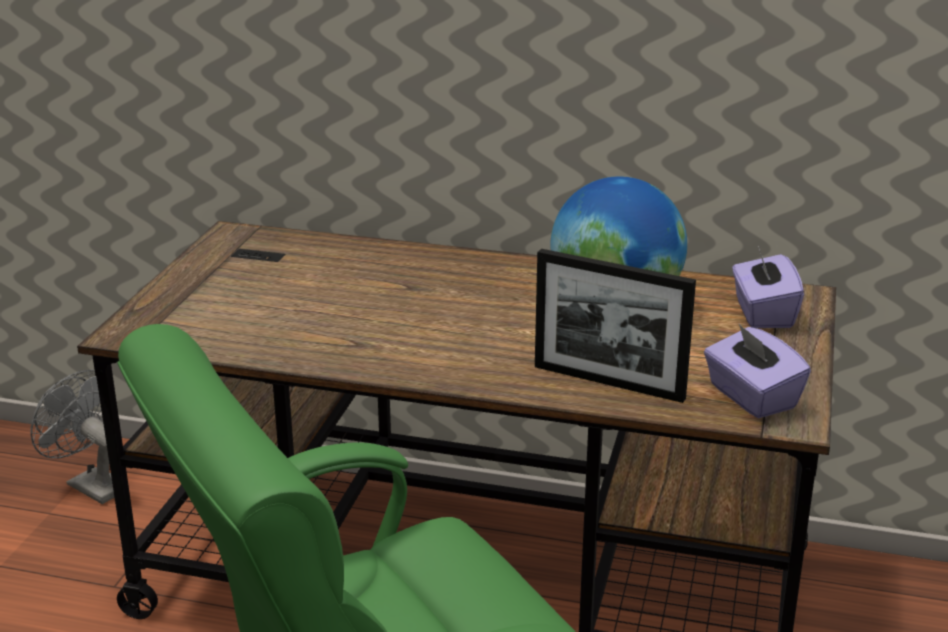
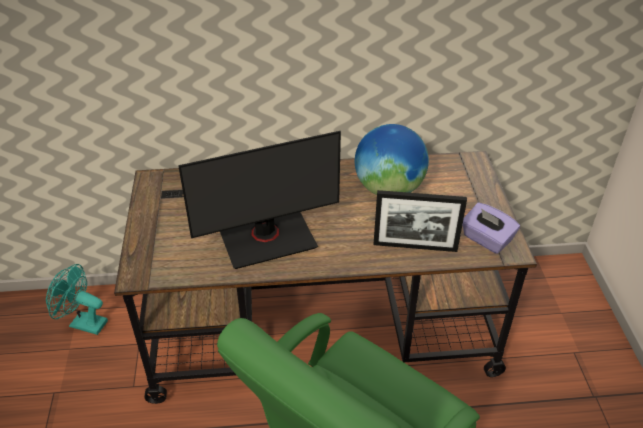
camera: 20 degrees left, 15 degrees up
(90, 485) = (83, 323): grey fan -> turquoise fan
(360, 328) = (267, 239): none -> monitor
(762, 313) = (462, 178): purple tissue box -> none

